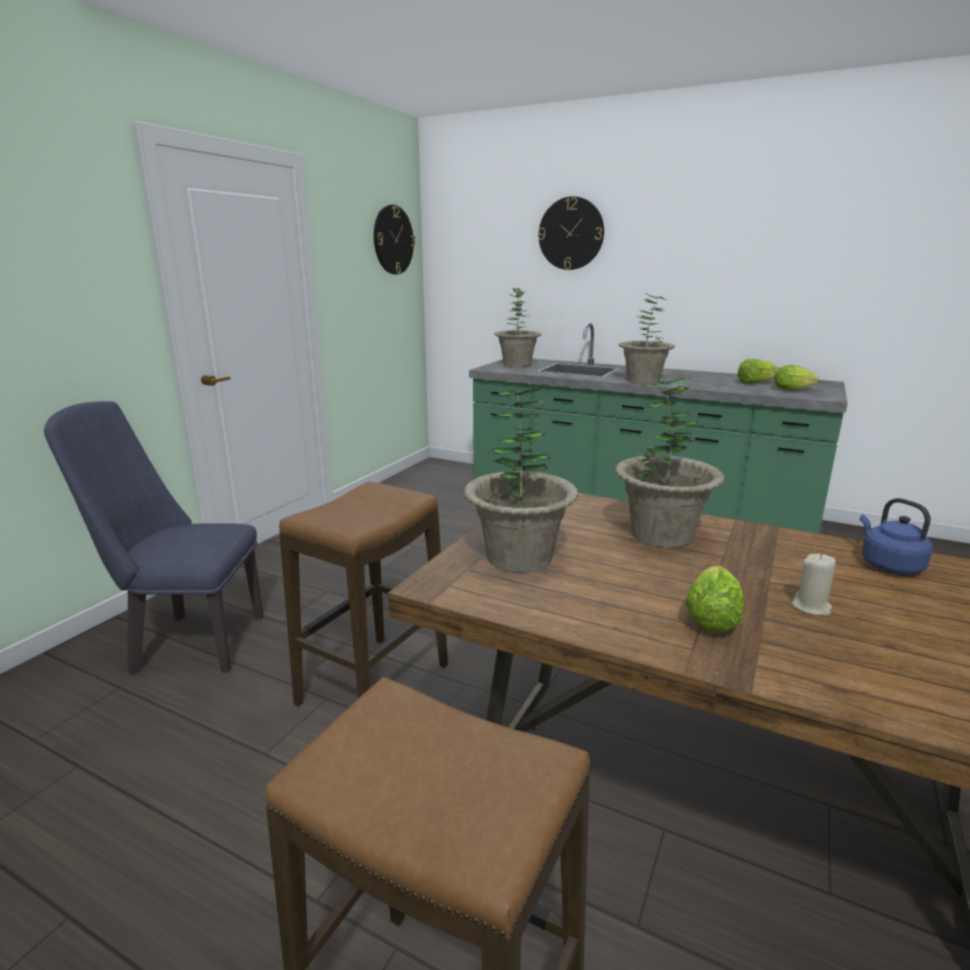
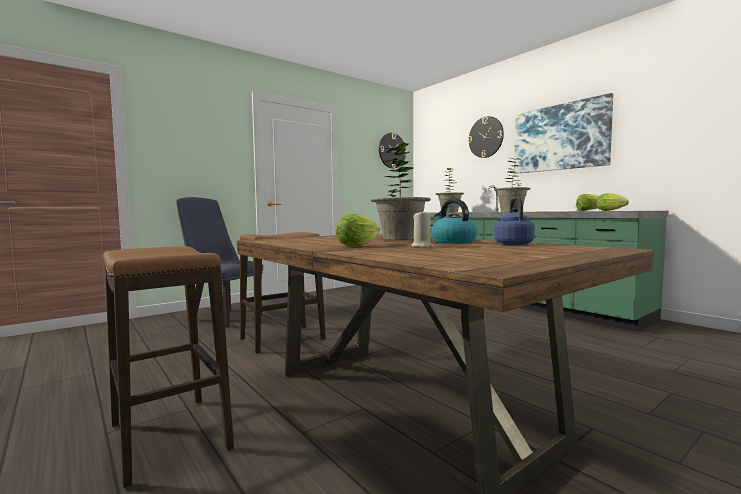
camera: 25 degrees right, 15 degrees down
(519, 558) = (312, 238): potted plant -> none
(700, 254) = (560, 137): none -> picture
(787, 558) = (452, 242): none -> kettle

